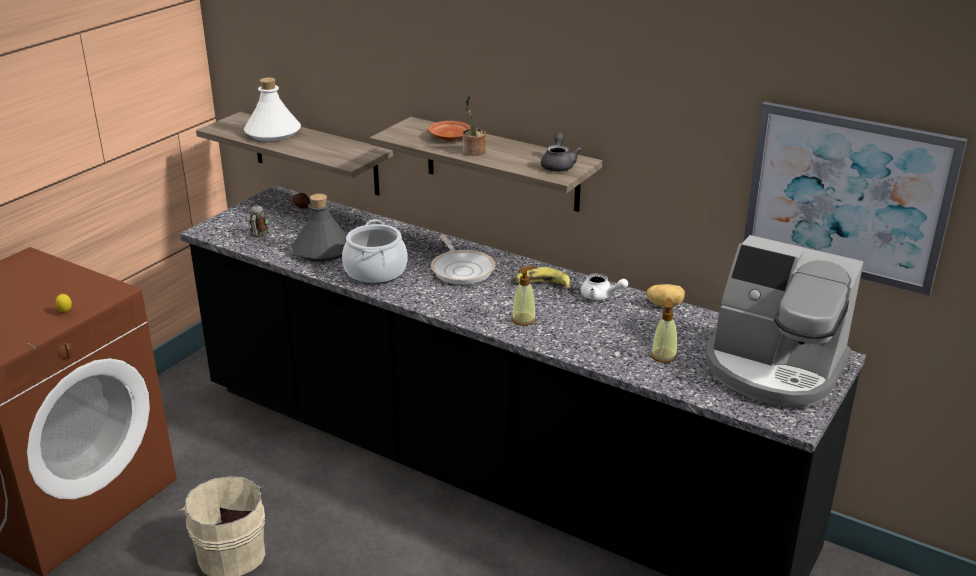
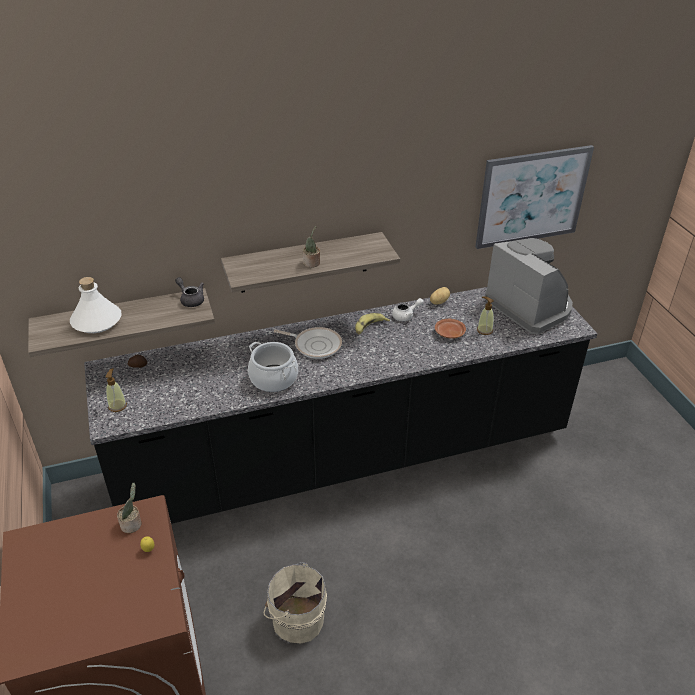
camera: 50 degrees left, 10 degrees up
(89, 291) = (132, 524): none -> potted plant
(259, 235) = (151, 403): mug -> none
(323, 250) = (215, 386): grey bottle -> none
(449, 137) = (277, 260): brown plate -> brown plate (449, 333)
(524, 319) = (398, 353): soap dispenser -> soap dispenser (117, 406)
(558, 165) = (370, 247): grey teapot -> grey teapot (191, 299)
(773, 369) = (529, 306): coffee machine -> coffee machine turned 105 degrees counterclockwise

